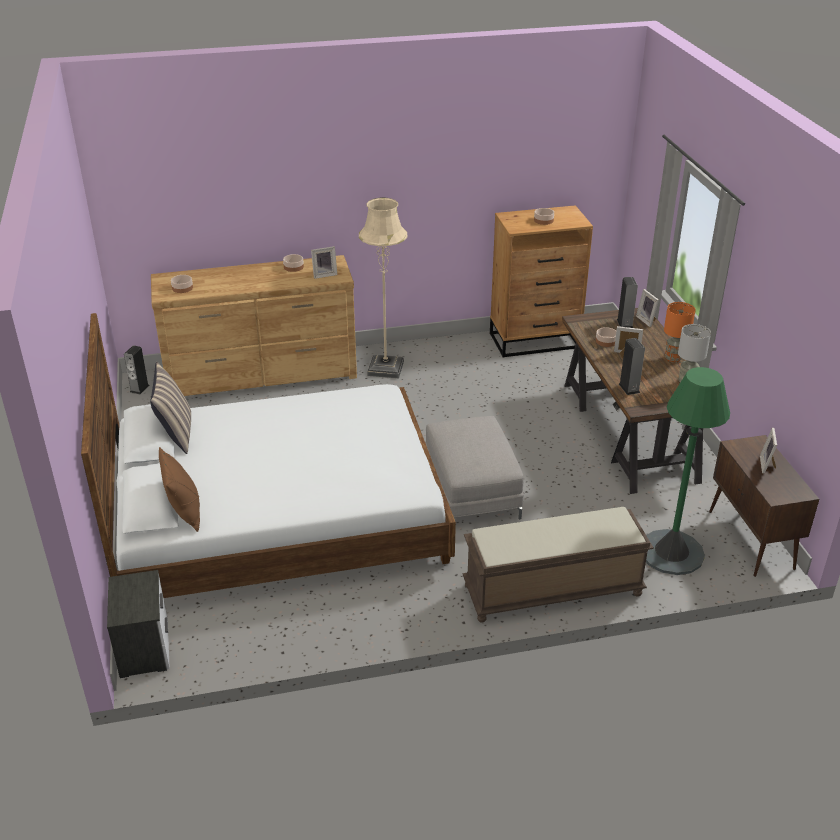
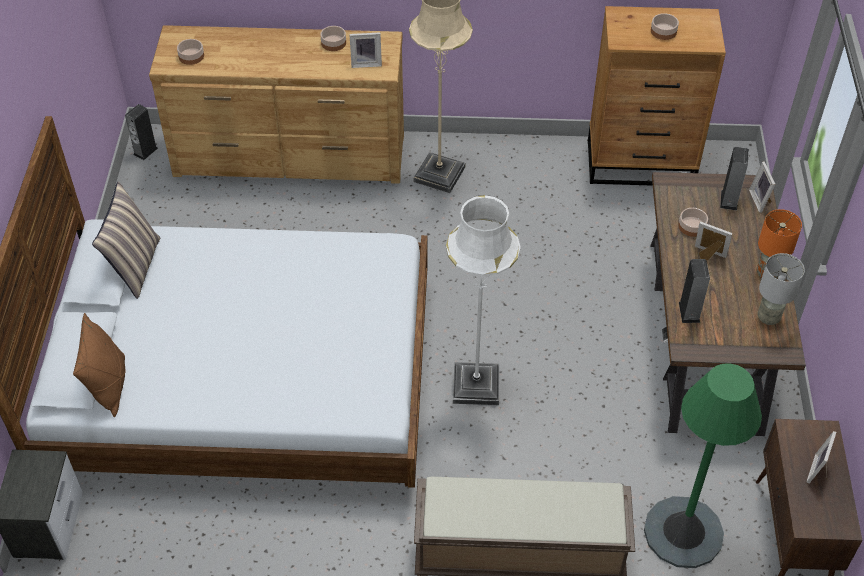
camera: 15 degrees right, 15 degrees up
(470, 490) = (476, 385): grey ottoman -> white floor lamp

